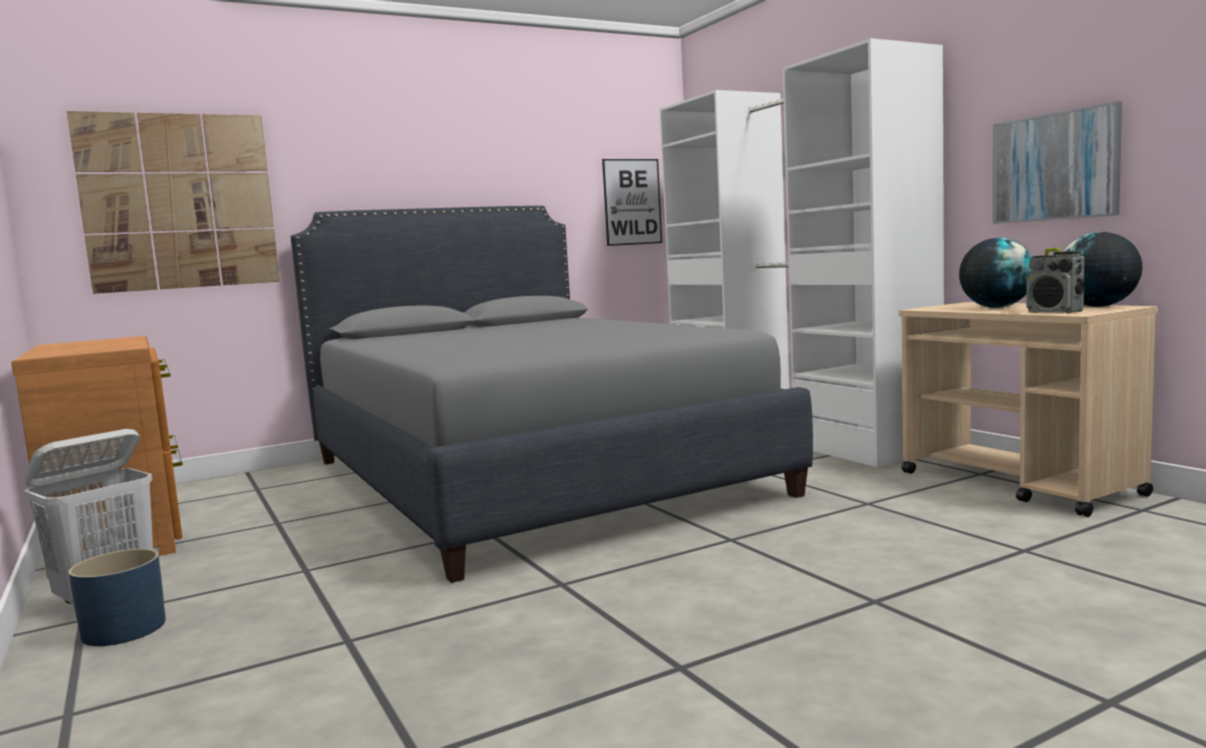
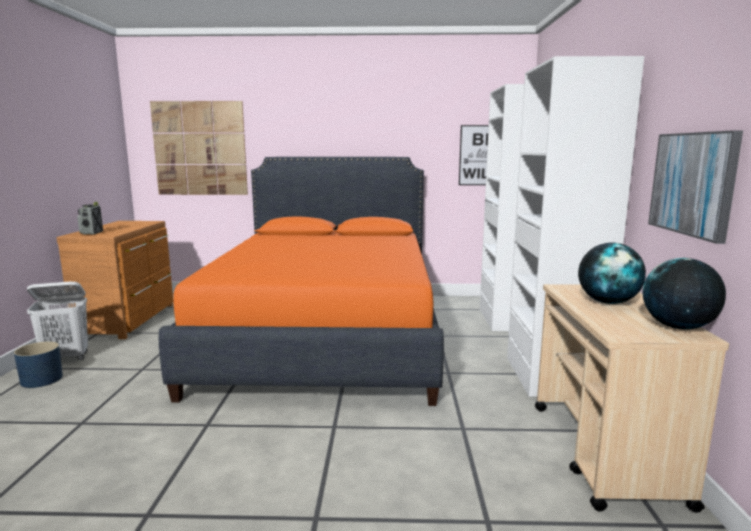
camera: 30 degrees right, 5 degrees up
(529, 476) = (326, 336): grey bed -> orange bed
(1054, 312) = (613, 326): radio -> radio (91, 233)

